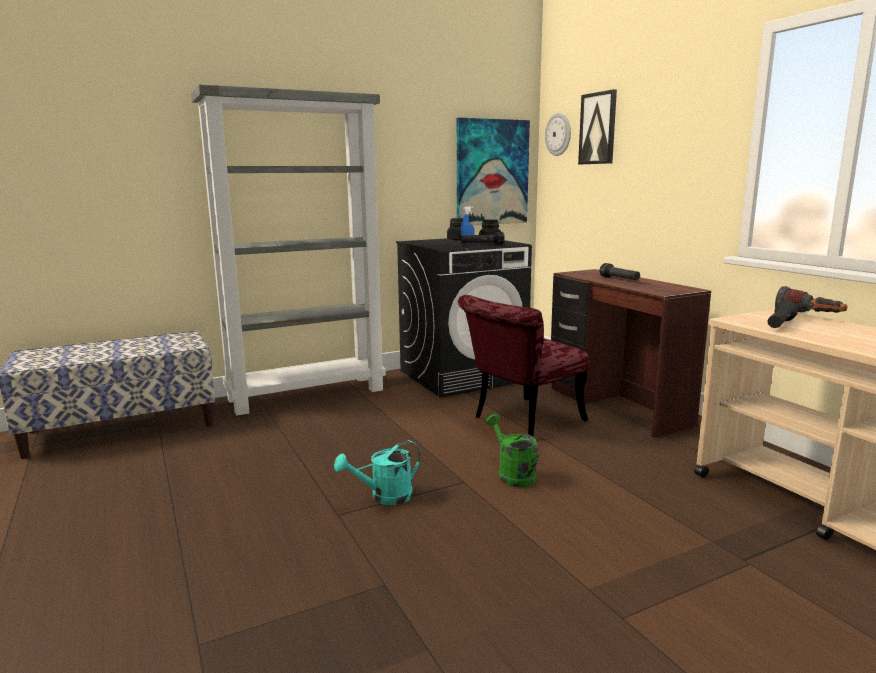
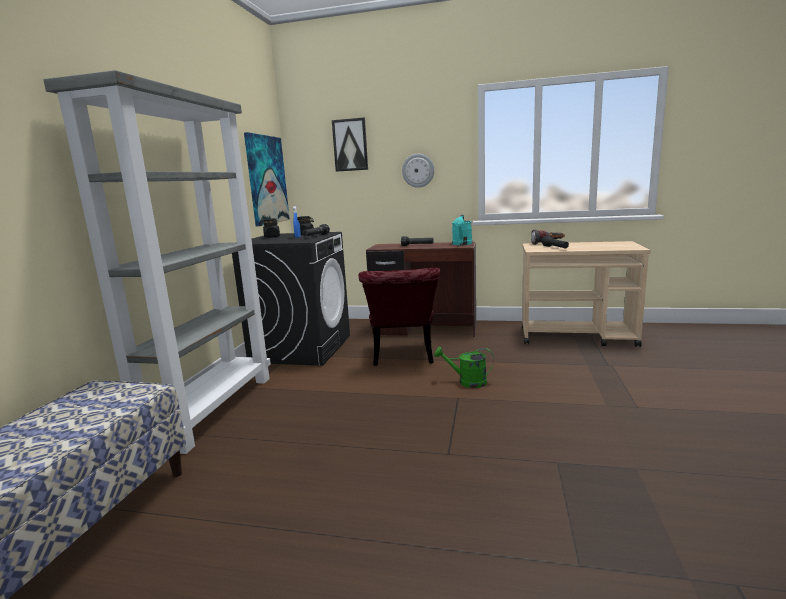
camera: 50 degrees left, 0 degrees up
(384, 497) = (444, 429): turquoise watering can -> turquoise watering can (462, 244)
(558, 134) = (308, 149): wall clock -> wall clock (418, 170)

